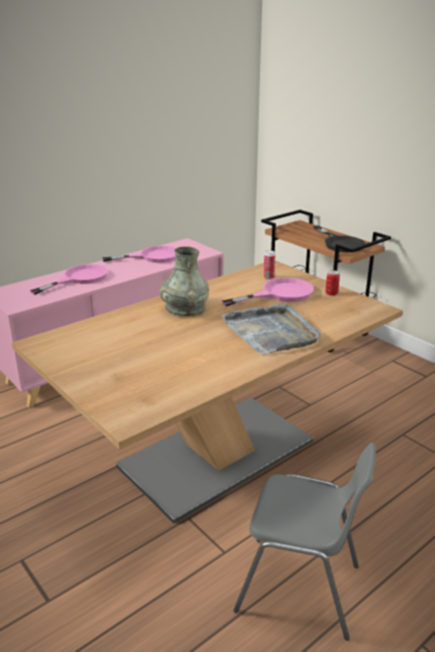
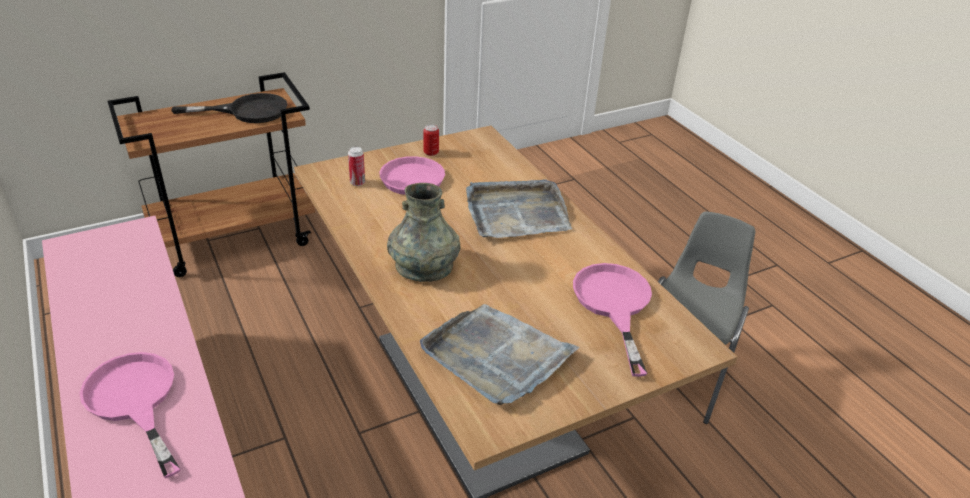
camera: 80 degrees left, 10 degrees up
(100, 340) = (496, 356): none -> grey tray
(152, 257) = (102, 293): pink frying pan -> pink frying pan (613, 305)

